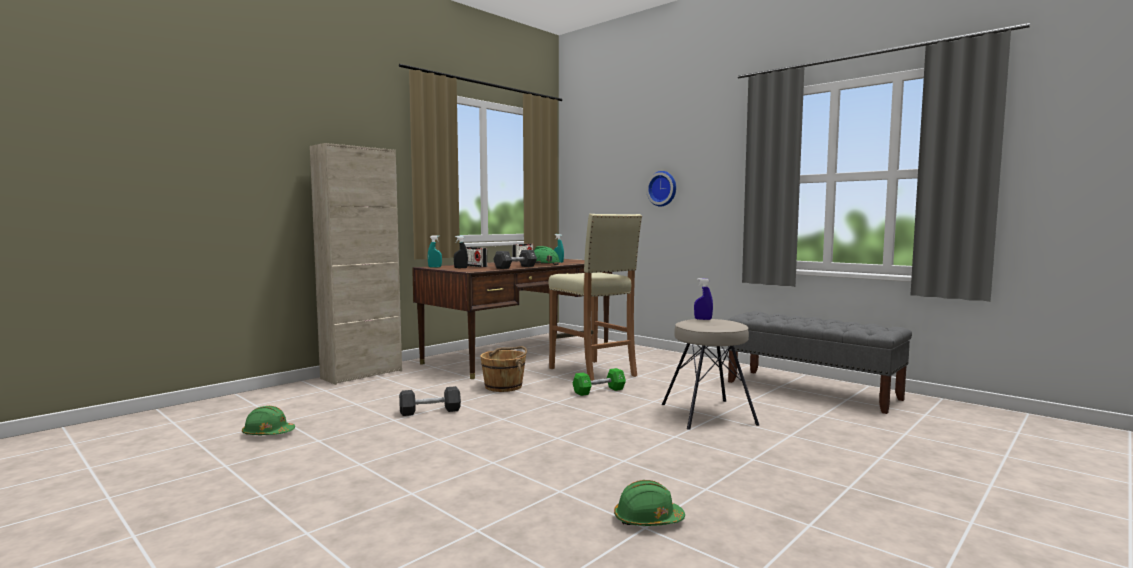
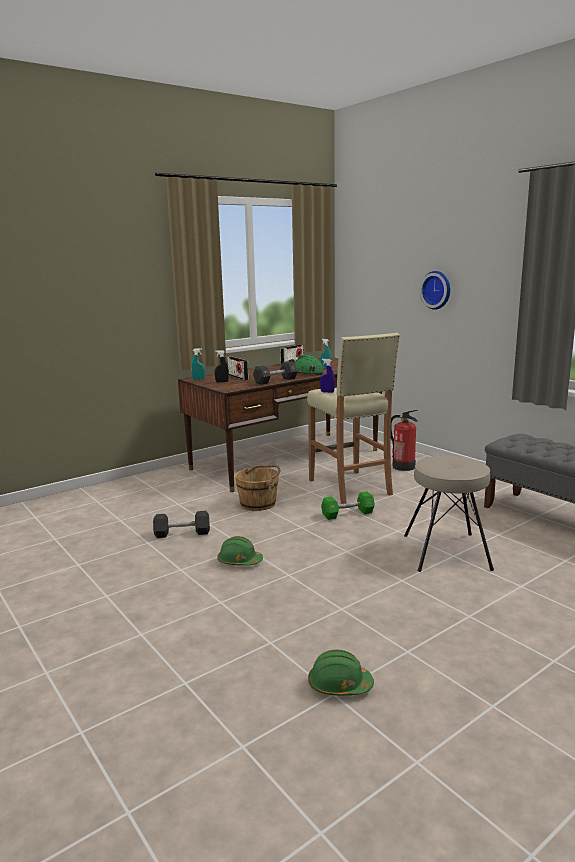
camera: 10 degrees right, 10 degrees up
(268, 434) = (39, 553): green hard hat -> green hard hat (239, 561)
(362, 374) = (134, 482): beige cabinet -> none
(638, 356) = (403, 466): none -> fire extinguisher
(703, 319) = (446, 458): blue spray bottle -> blue spray bottle (327, 392)

